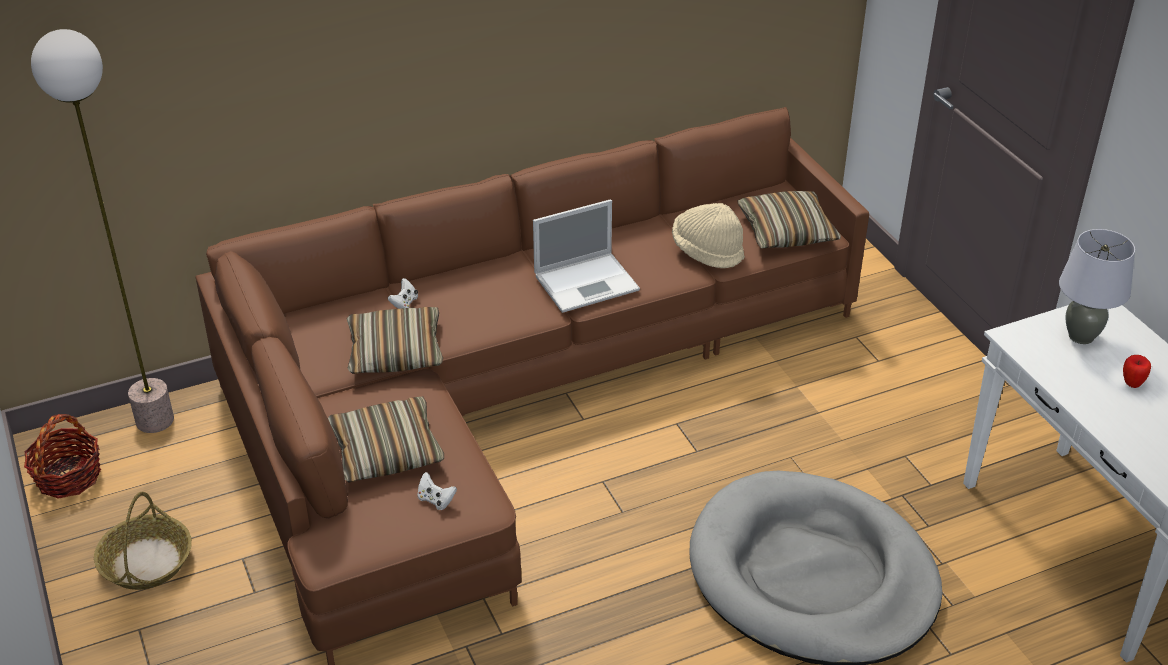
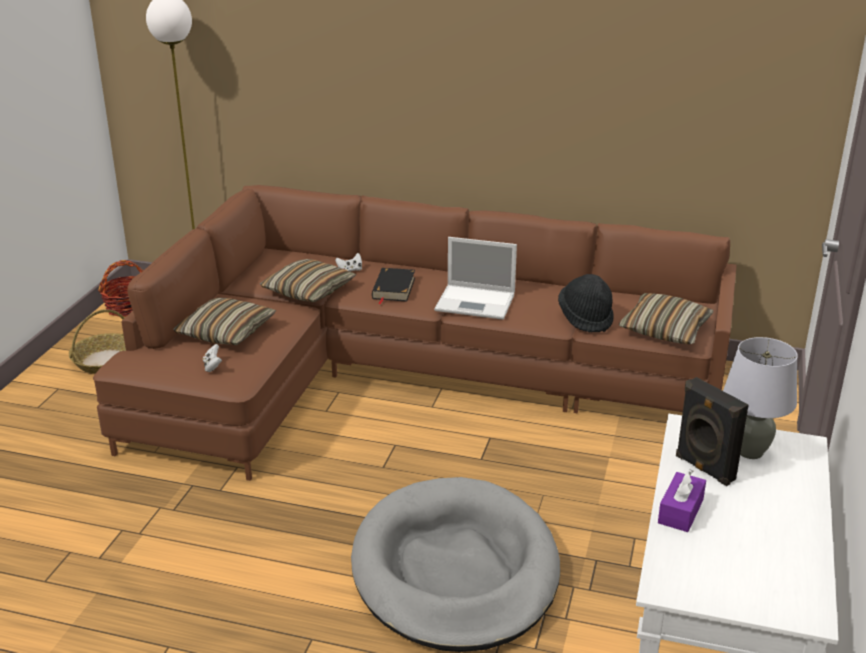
camera: 40 degrees right, 10 degrees down
(484, 305) = (393, 288): none -> black book
(707, 251) = (586, 318): beige hat -> black hat
(1073, 371) = (703, 468): none -> black speaker
(1108, 420) = (680, 511): none -> purple tissue box
(1132, 383) = (746, 500): apple -> none

